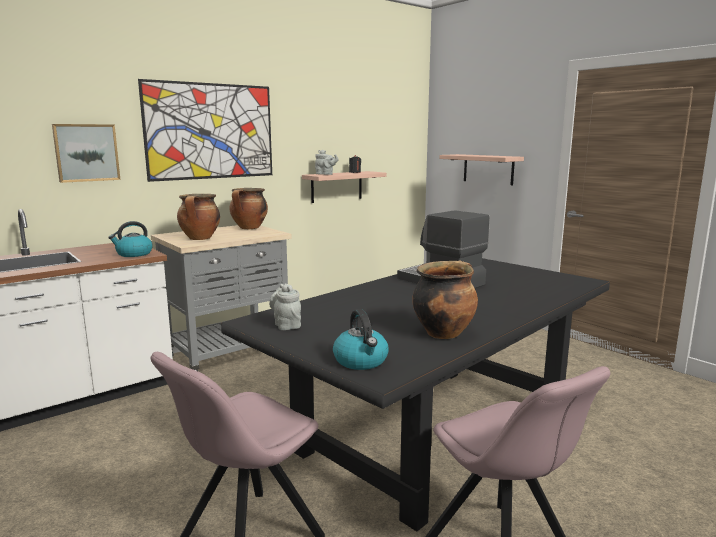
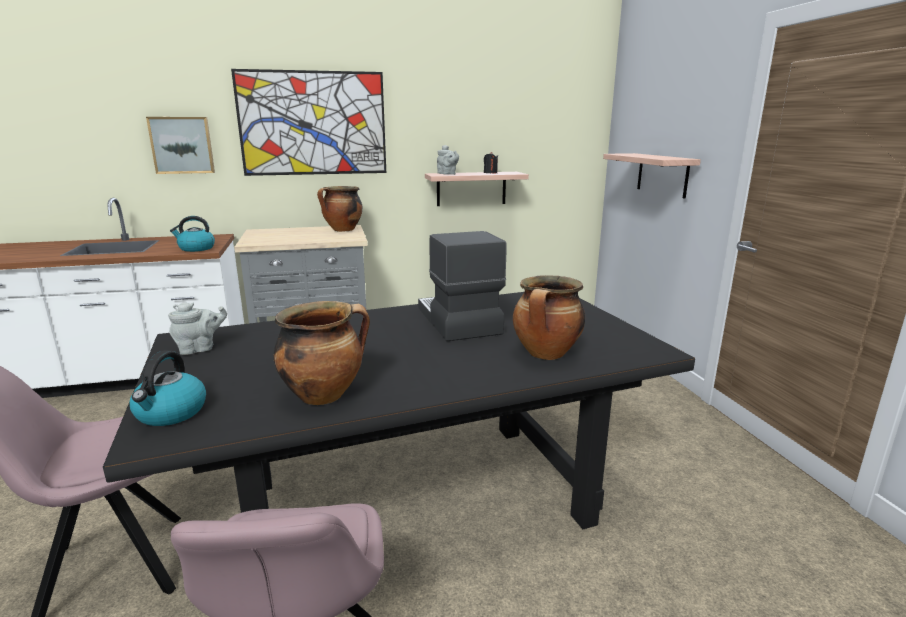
camera: 25 degrees right, 5 degrees up
(200, 238) = (273, 238): cooking pot -> cooking pot (546, 354)
(286, 325) = (200, 349): grey teapot -> grey teapot turned 60 degrees clockwise

